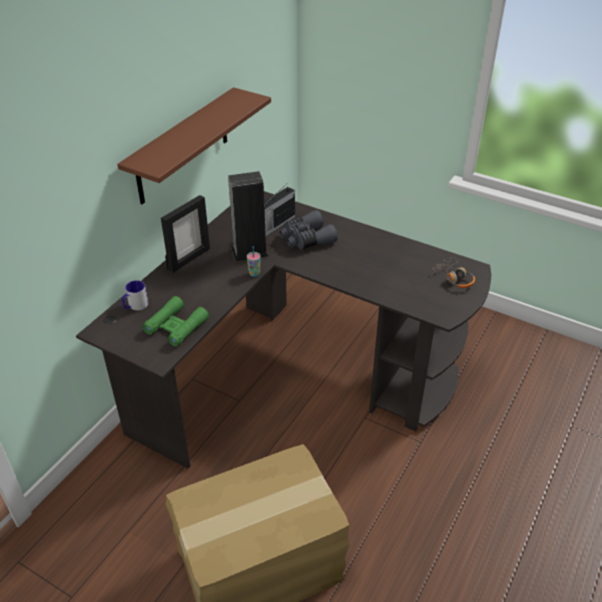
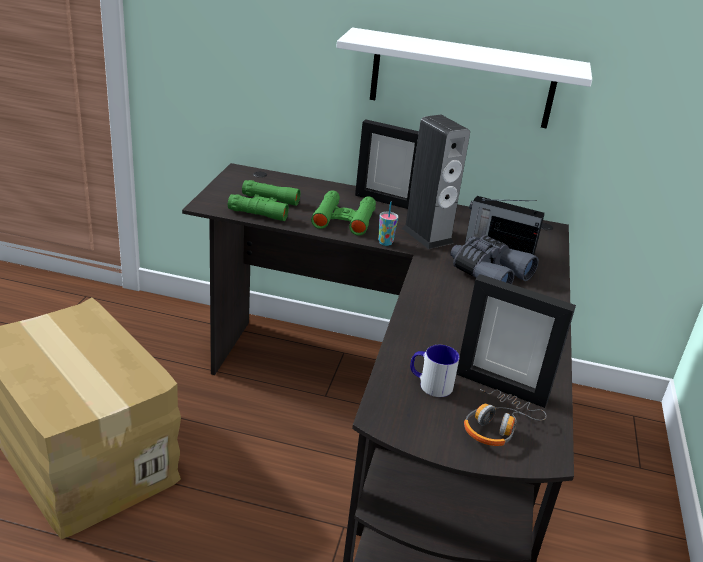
camera: 70 degrees right, 10 degrees down
(135, 306) = (287, 183): mug -> mug (430, 384)
(183, 147) = (462, 79): brown shelf -> white shelf
(212, 286) = (344, 219): none -> green binoculars
(422, 267) = (501, 386): none -> picture frame

